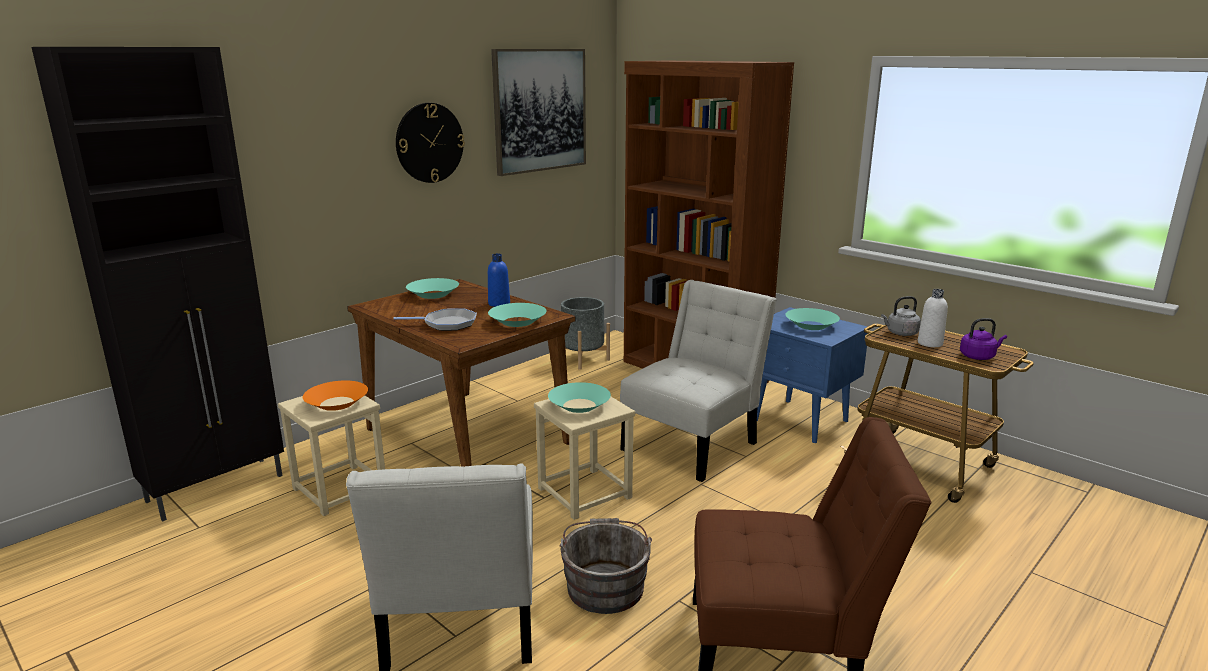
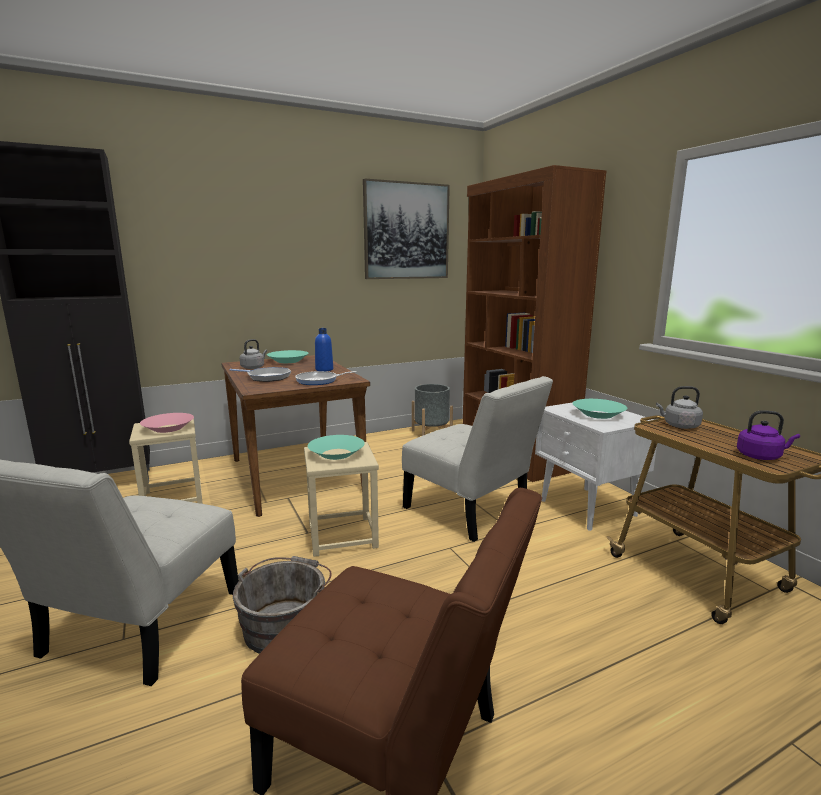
camera: 20 degrees right, 5 degrees down
(336, 403) = (168, 428): orange bowl -> pink bowl
(405, 310) = (253, 367): none -> grey kettle
(429, 143) = (304, 247): wall clock -> none
(518, 322) = (319, 381): turquoise bowl -> frying pan
(694, 444) = (471, 511): white chair -> white chair turned 75 degrees clockwise
(801, 421) = (588, 508): blue nightstand -> white nightstand
(930, 343) = (707, 438): white bottle -> none

